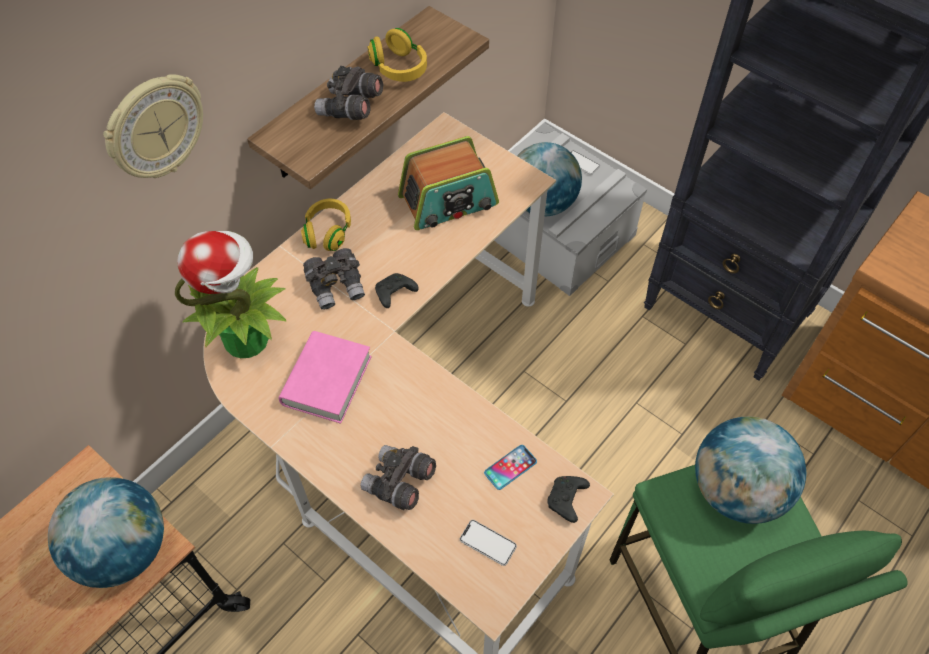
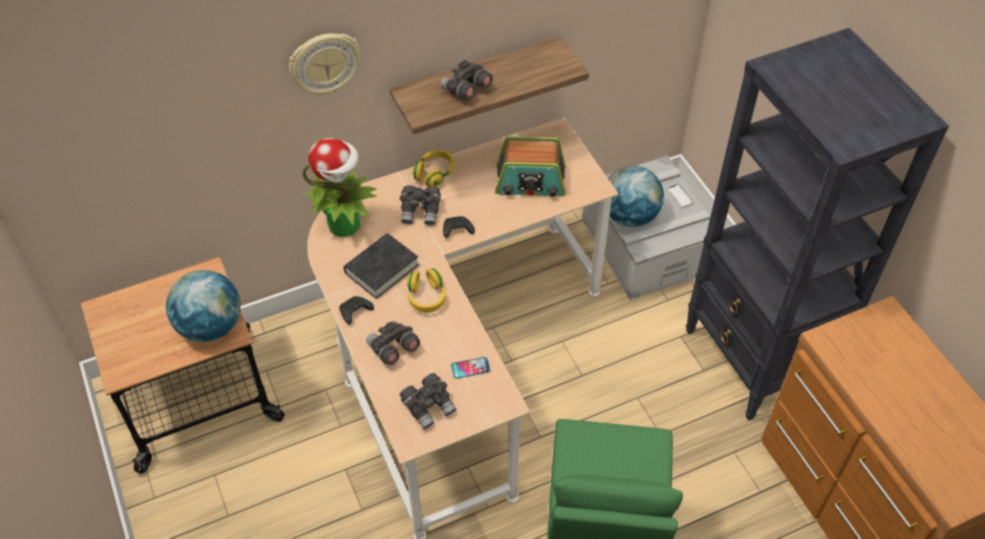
camera: 25 degrees right, 5 degrees down
(327, 380) = (381, 269): pink book -> black book
(399, 68) = (514, 73): yellow headphones -> yellow headphones (426, 297)
(488, 543) = (429, 406): phone -> grey binoculars
(566, 501) = (495, 403): black game controller -> black game controller (355, 313)
(735, 490) = (623, 448): globe -> none

